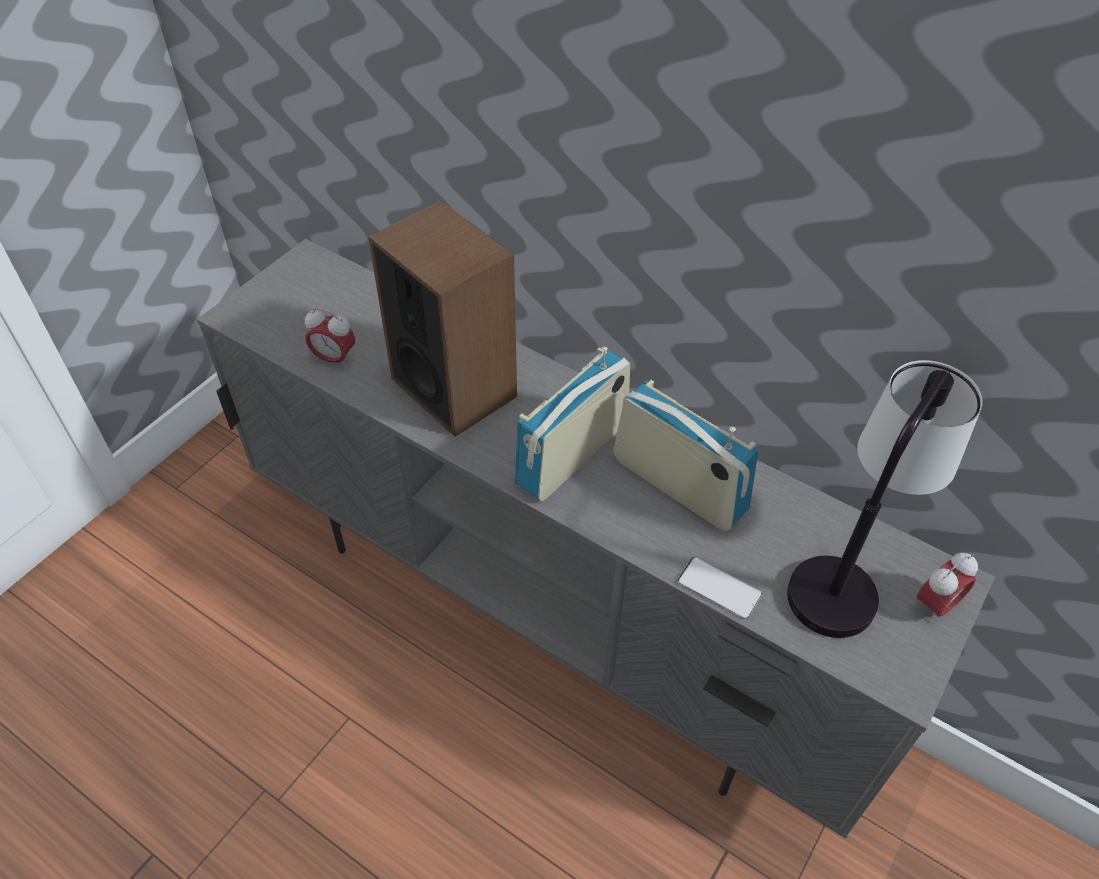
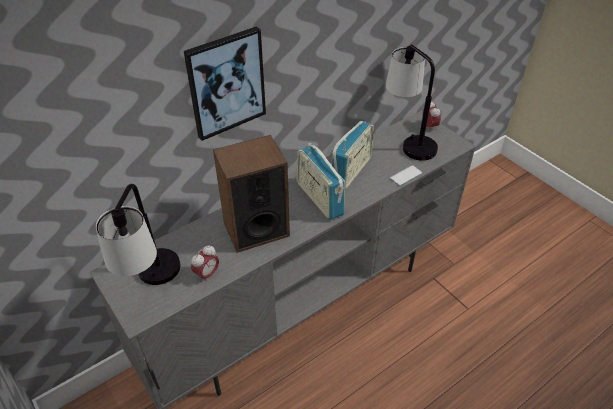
camera: 70 degrees left, 5 degrees down
(297, 309) = (154, 285): none -> table lamp
(535, 123) = (226, 83): none -> picture
(678, 485) = (351, 171): radio -> radio turned 150 degrees clockwise

